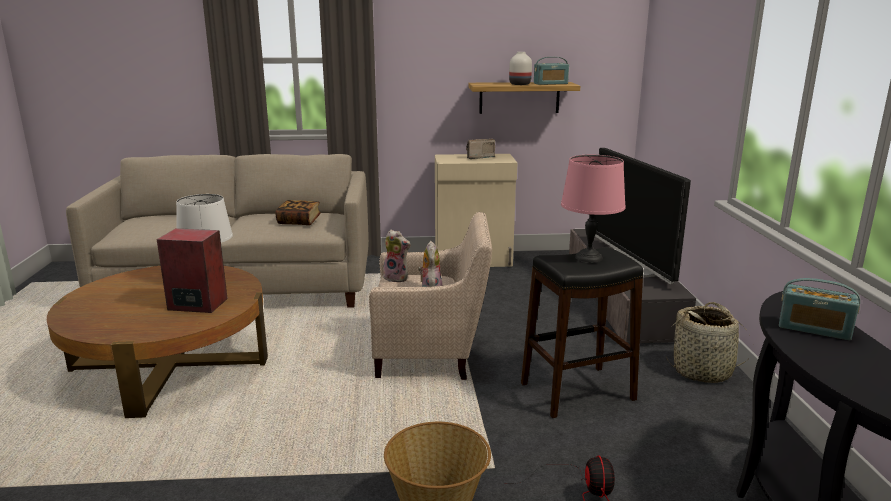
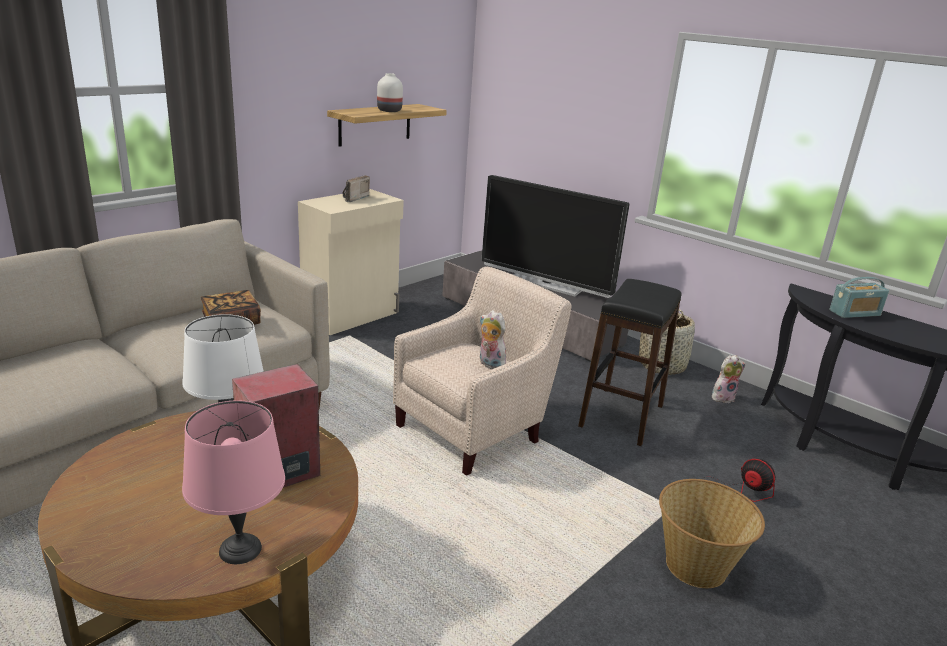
camera: 45 degrees left, 5 degrees up
(397, 278) = (434, 360): plush toy -> plush toy (723, 397)
(550, 83) = (413, 108): radio -> none
(589, 258) = (642, 293): pink table lamp -> pink table lamp (241, 549)

